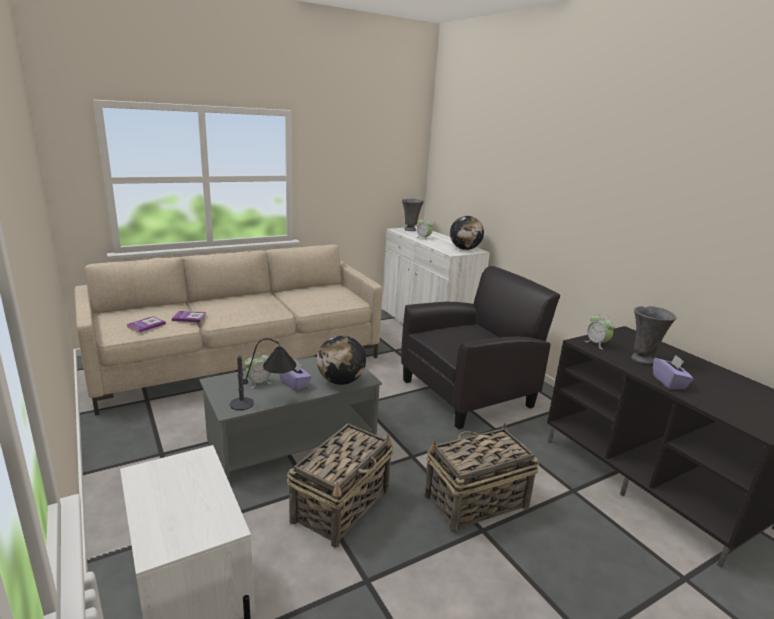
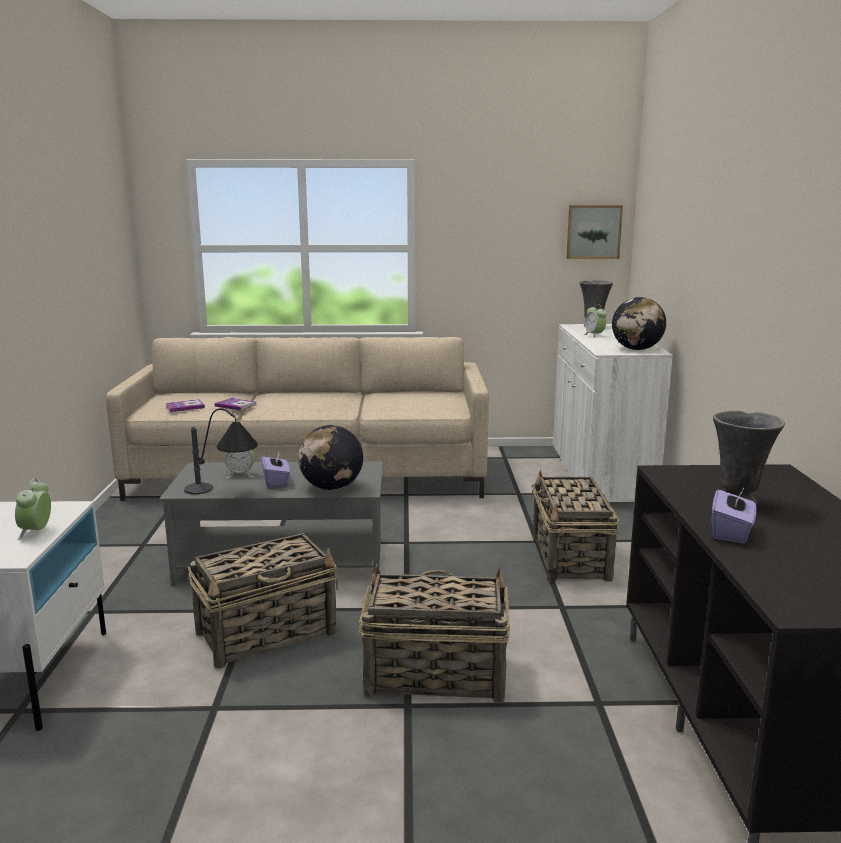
camera: 30 degrees right, 5 degrees down
(406, 165) = (593, 232): none -> picture
(468, 393) = (570, 558): black armchair -> basket
(597, 344) = (689, 476): alarm clock -> alarm clock (36, 532)

